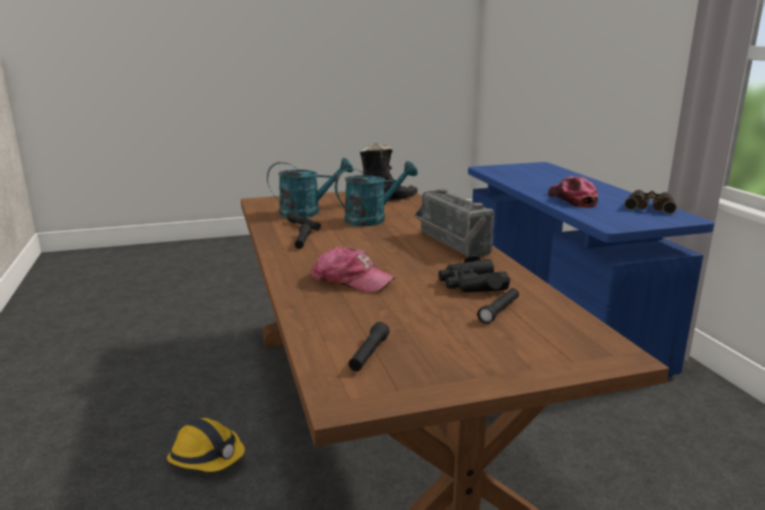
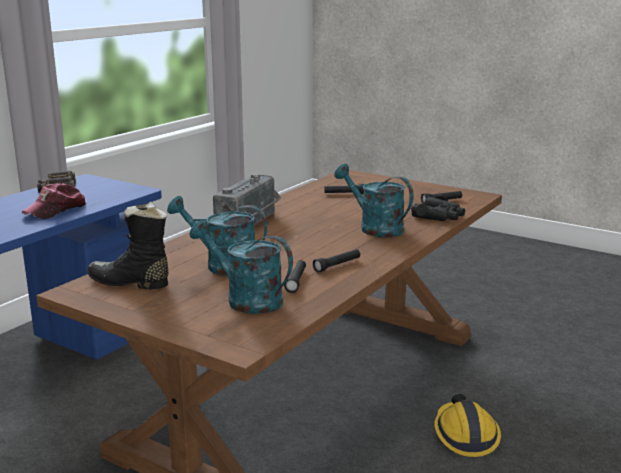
camera: 130 degrees left, 0 degrees up
(351, 280) = (374, 228): cap -> turquoise watering can
(471, 285) = (320, 204): black binoculars -> black binoculars (439, 216)

